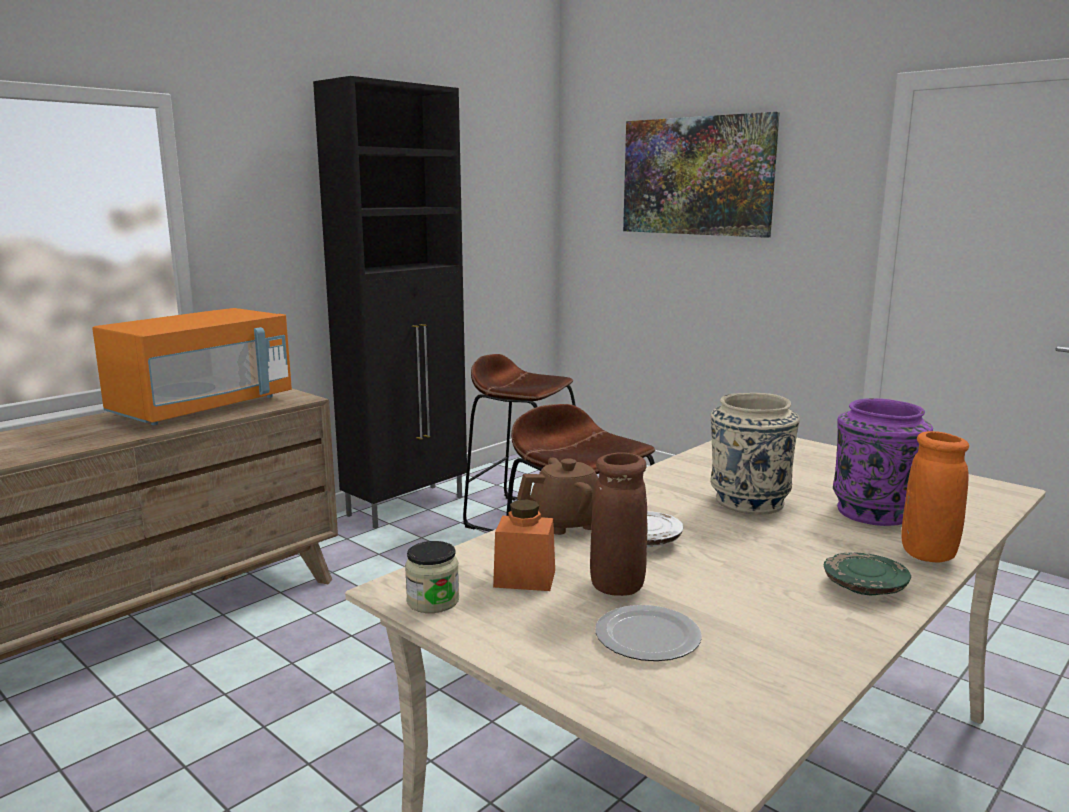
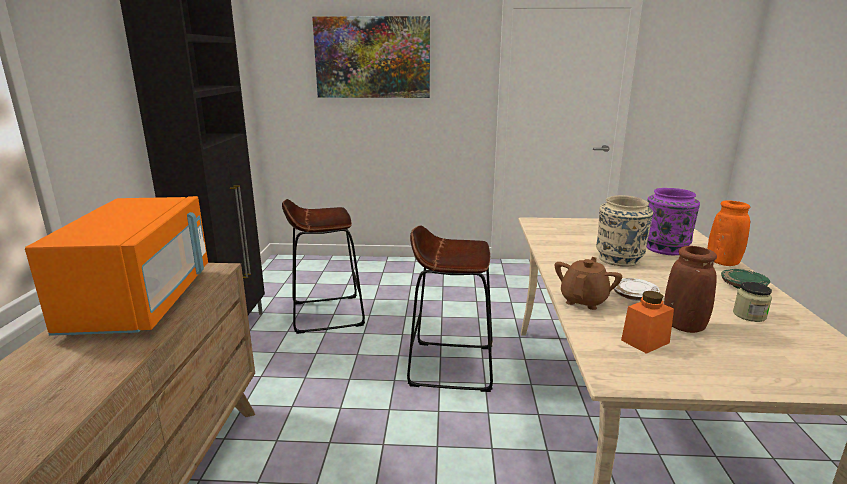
camera: 40 degrees left, 5 degrees up
(433, 601) = (645, 376): jar -> jar (749, 315)
(647, 636) = (750, 346): plate -> none

